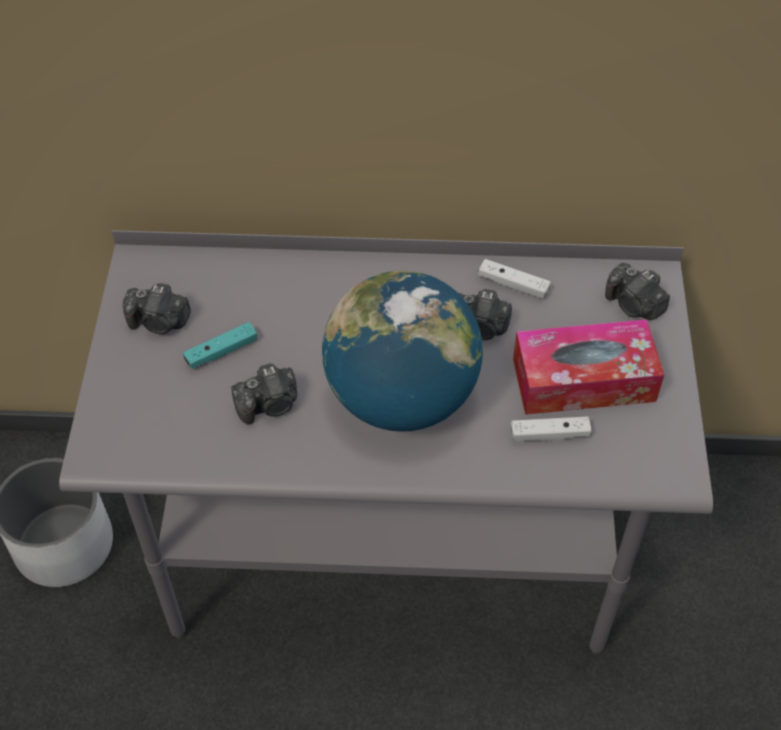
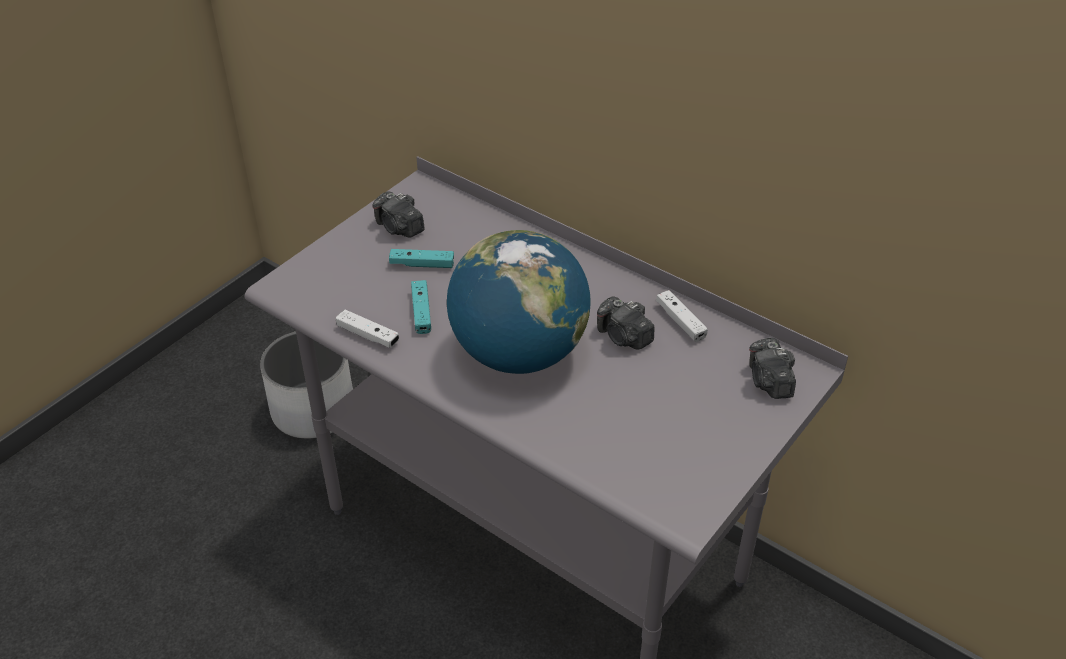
camera: 35 degrees right, 10 degrees down
(269, 405) = (421, 312): camera -> turquoise game controller
(549, 434) = (608, 434): white game controller -> white game controller (368, 335)
(583, 380) = (673, 411): tissue box -> none

